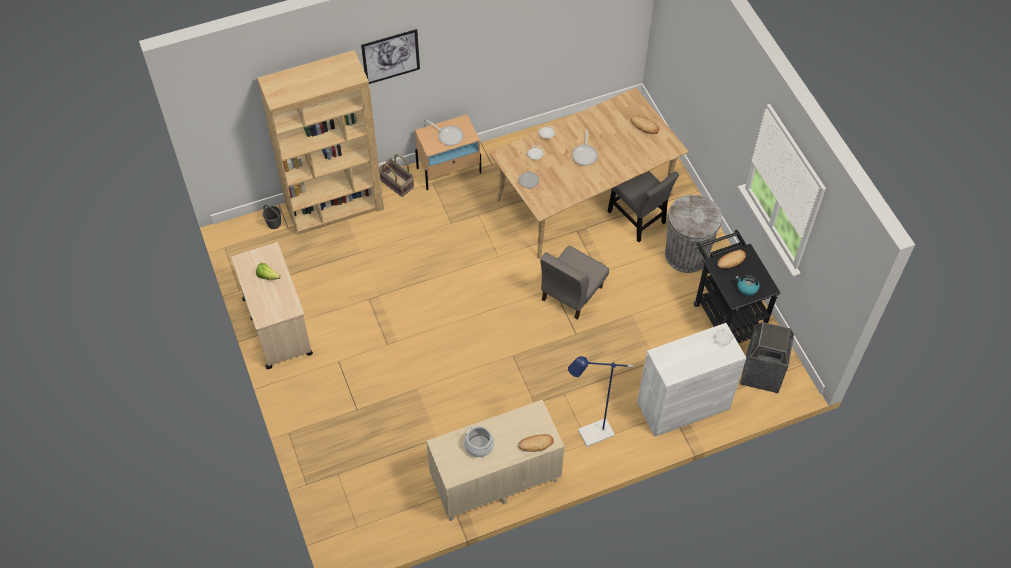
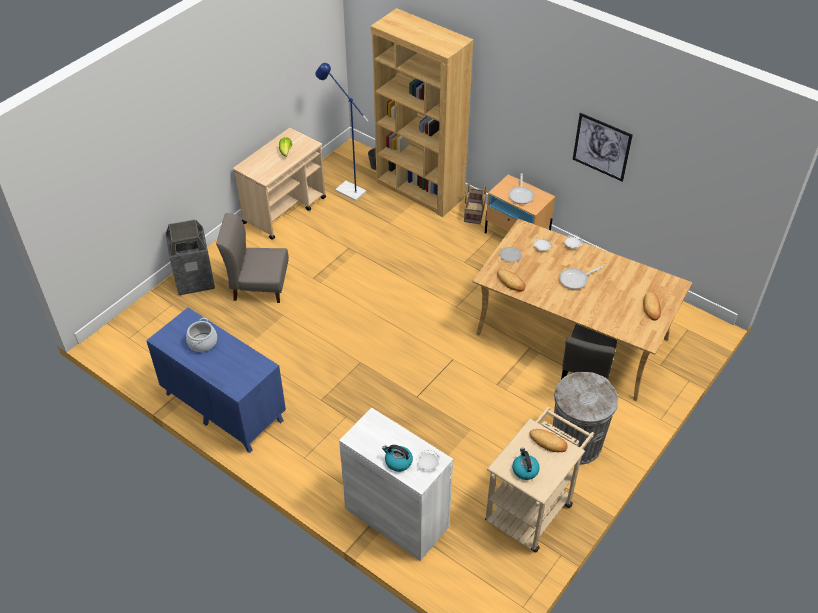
camera: 60 degrees right, 10 degrees down
(390, 56) = (504, 75): picture -> picture (601, 147)
(494, 480) = (223, 407): beige dresser -> blue dresser
(536, 444) = (228, 381): bread -> bread (510, 282)
(571, 293) = (458, 374): grey chair -> grey chair (259, 286)
(590, 435) = (314, 456): blue floor lamp -> blue floor lamp (346, 189)
(709, 358) = (398, 462): none -> kettle
(725, 313) = (533, 507): black cart -> beige cart
(761, 373) = (484, 572): trash can -> trash can (194, 280)

